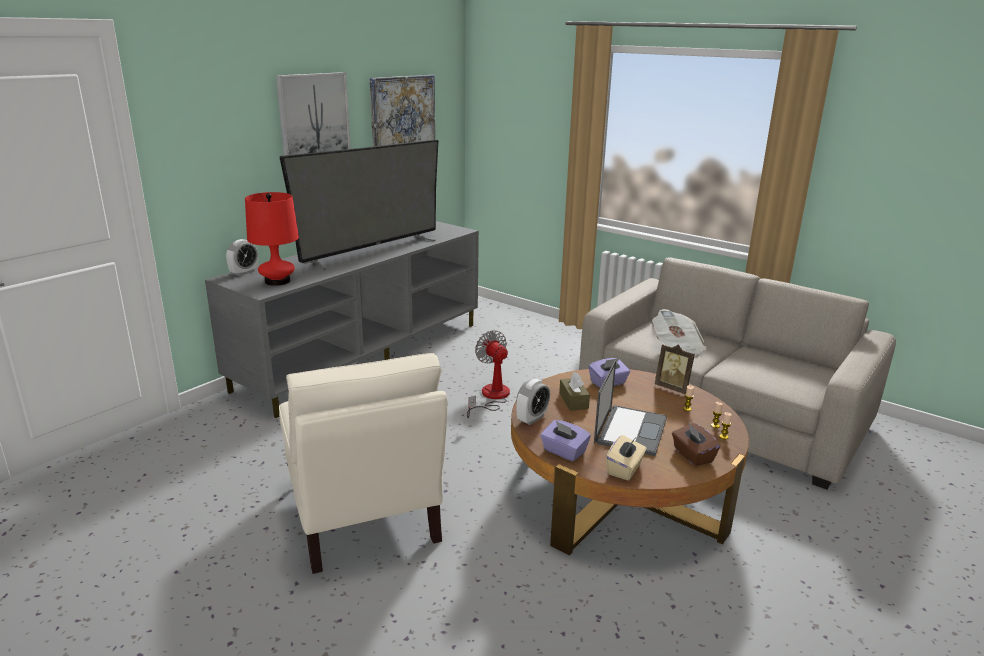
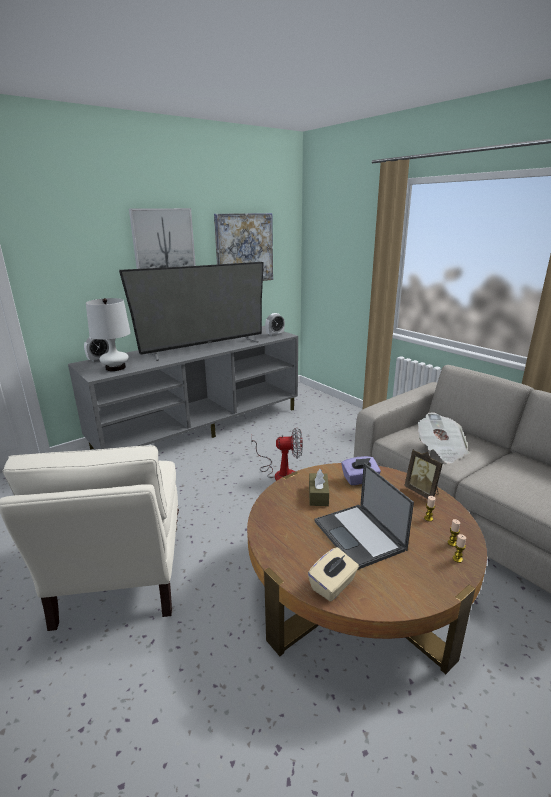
camera: 15 degrees right, 0 degrees up
(277, 281) = (115, 368): red table lamp -> white table lamp
(491, 397) = (280, 473): fan -> fan turned 105 degrees clockwise
(532, 418) = (270, 510): alarm clock -> alarm clock (275, 334)
(563, 452) = (281, 553): purple tissue box -> none
(630, 430) = (360, 536): laptop -> laptop turned 120 degrees clockwise
(692, 455) = (414, 578): brown tissue box -> none

